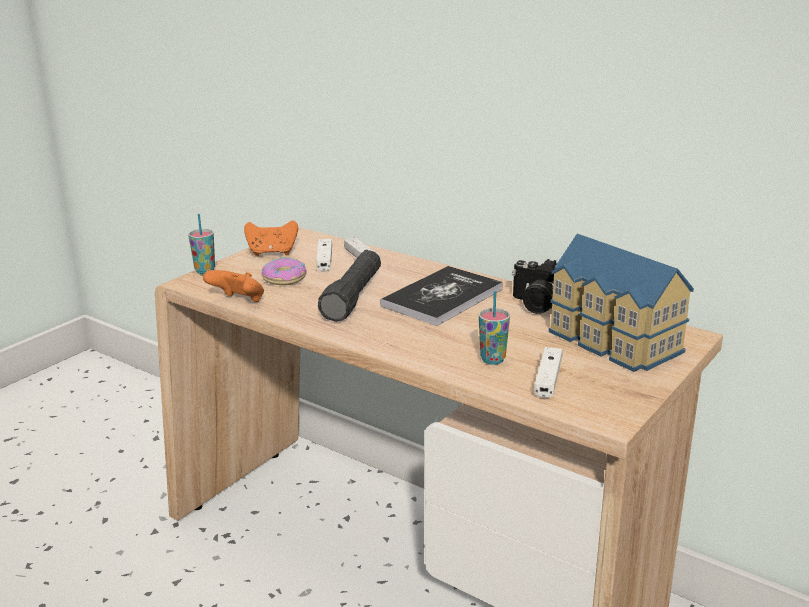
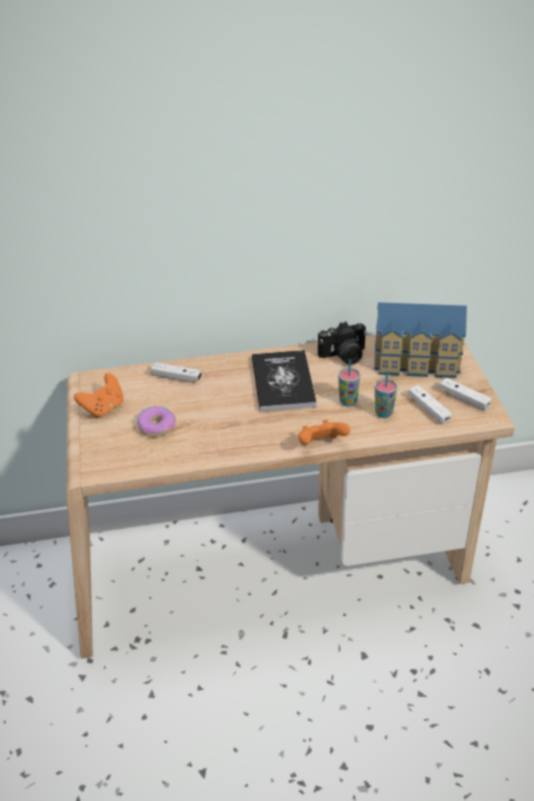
camera: 45 degrees left, 15 degrees up
(205, 271) = (85, 454): cup -> cup (348, 401)
(238, 302) = (164, 465): orange game controller -> orange game controller (321, 445)
(324, 260) = (154, 394): white game controller -> white game controller (464, 399)
(353, 297) = (231, 415): black flashlight -> none

